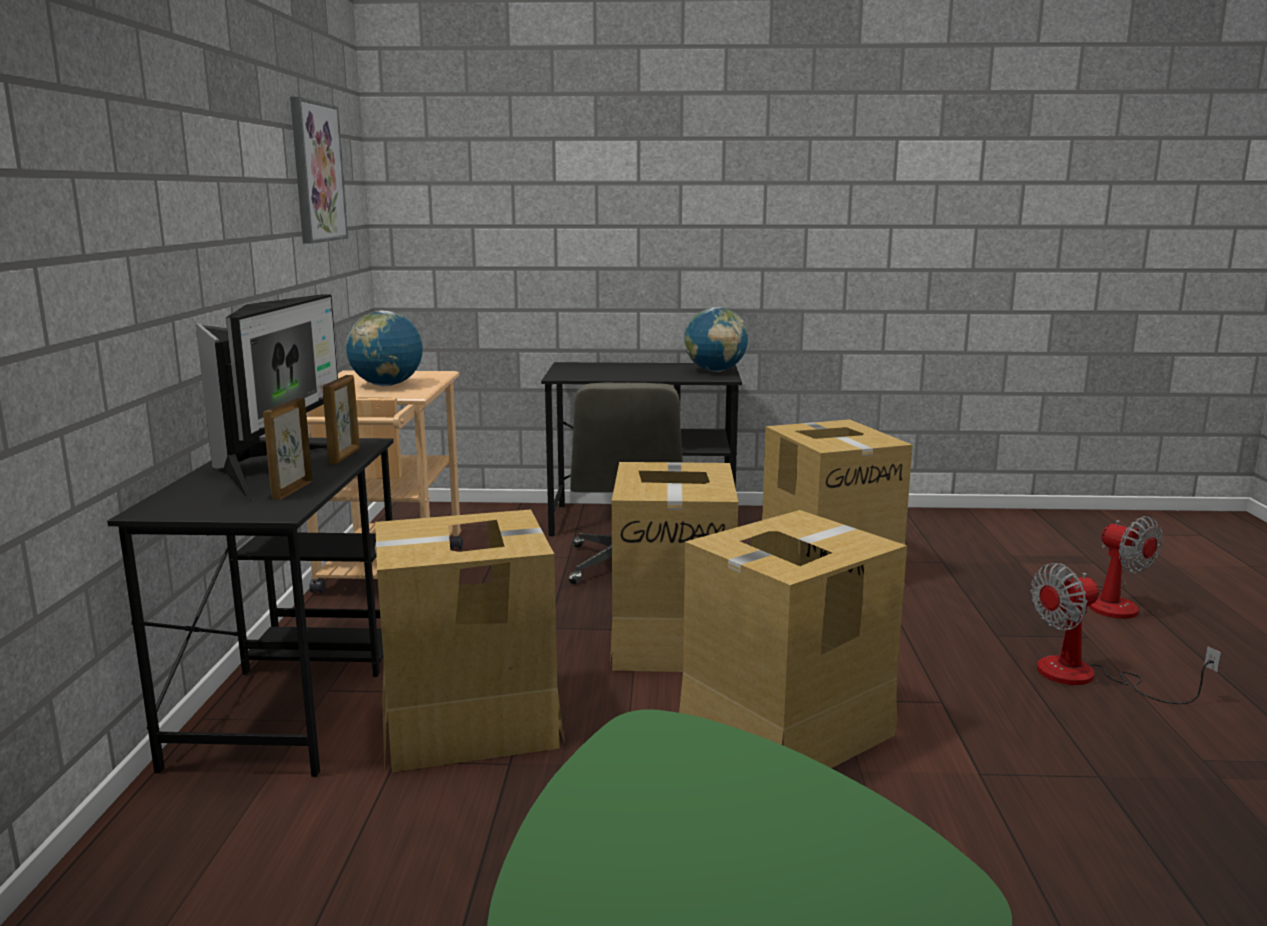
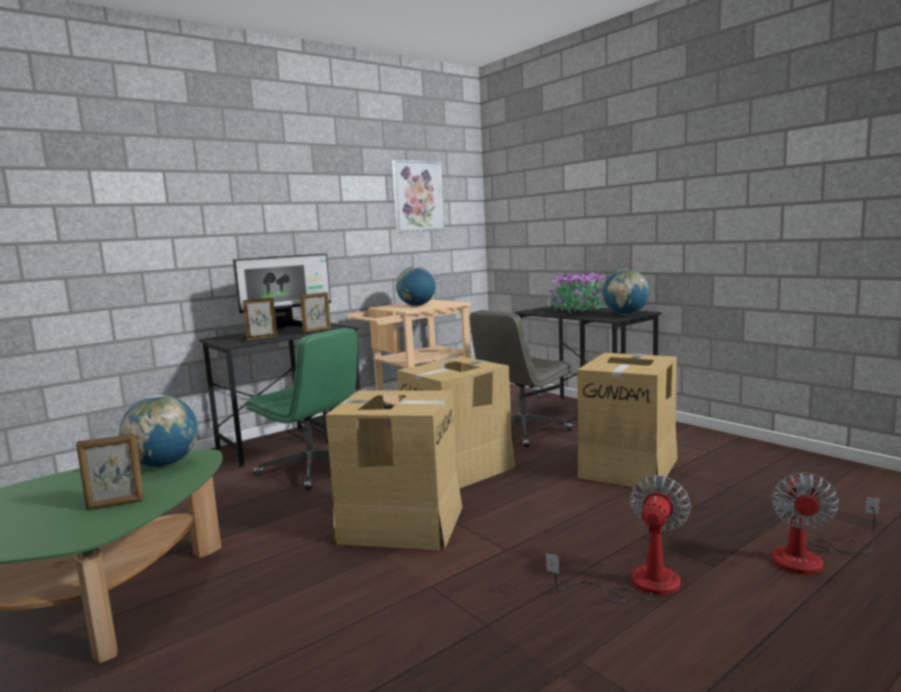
camera: 50 degrees right, 5 degrees down
(470, 722) = (313, 469): cardboard box -> green office chair
(628, 370) = (577, 311): none -> potted plant
(648, 766) = (164, 465): none -> globe
(816, 845) = (116, 504): none -> picture frame
(1087, 677) = (638, 584): fan -> fan turned 90 degrees clockwise

